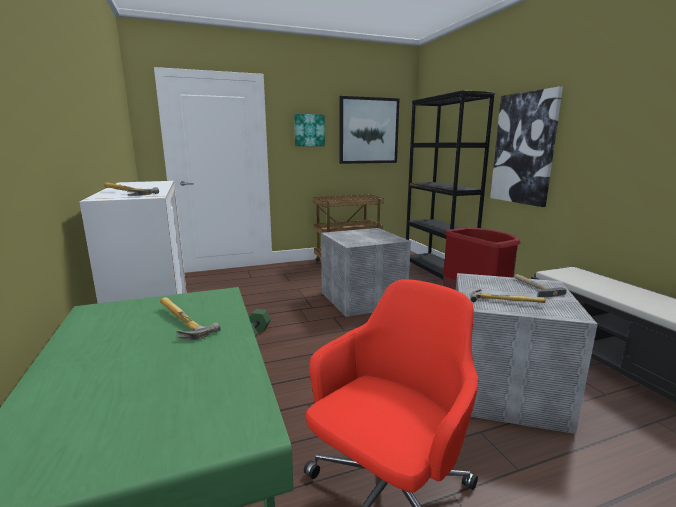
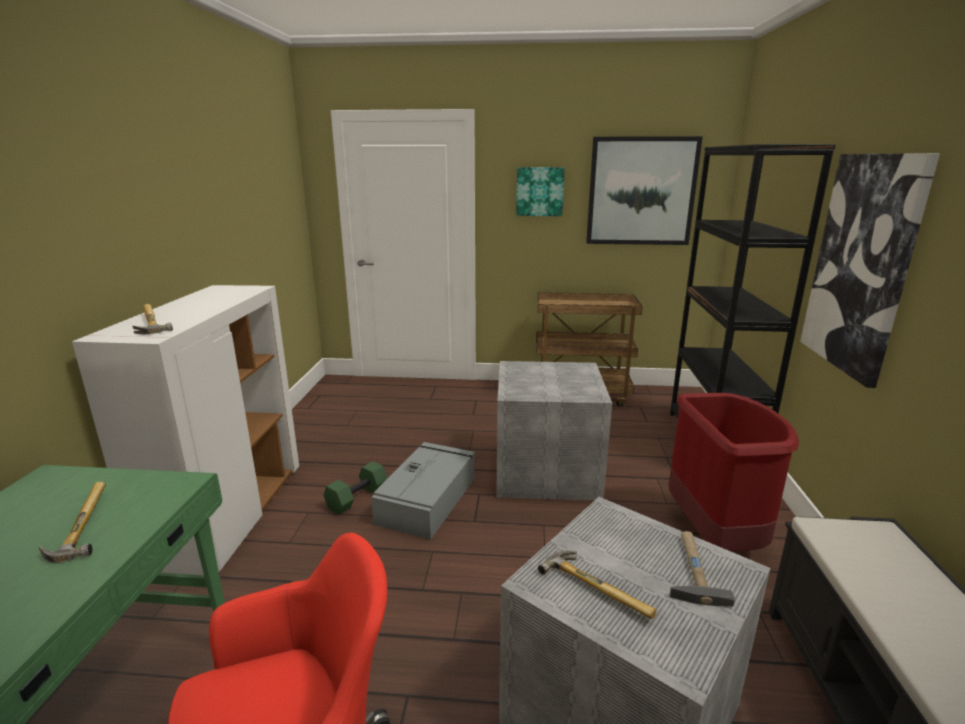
camera: 25 degrees right, 5 degrees up
(303, 326) = (428, 499): none -> grey storage box

